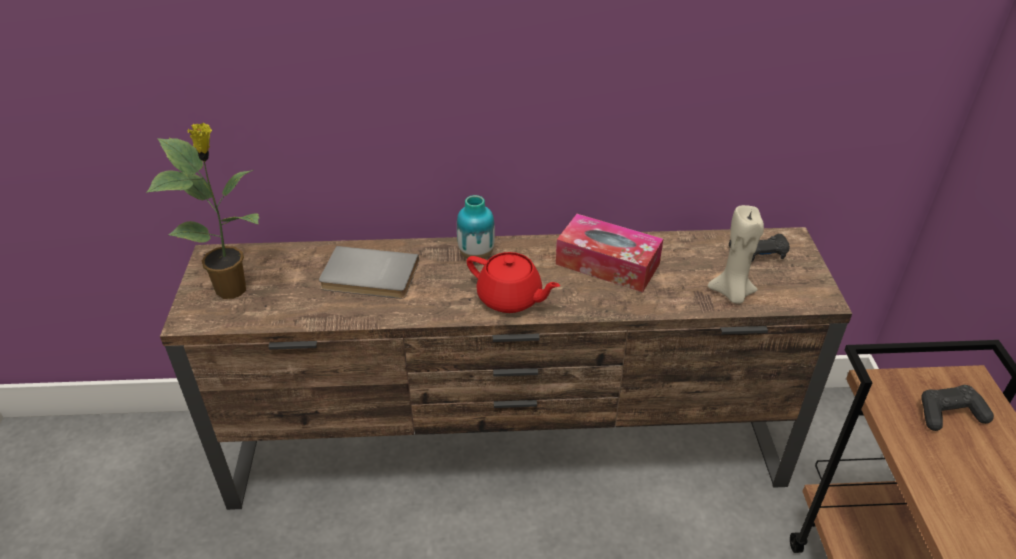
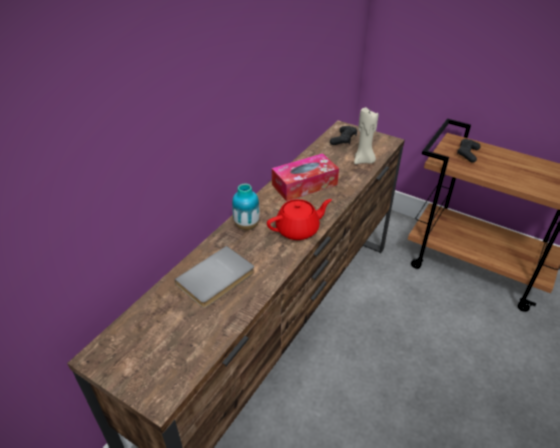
camera: 55 degrees left, 0 degrees up
(234, 289) = (152, 357): potted plant -> none

